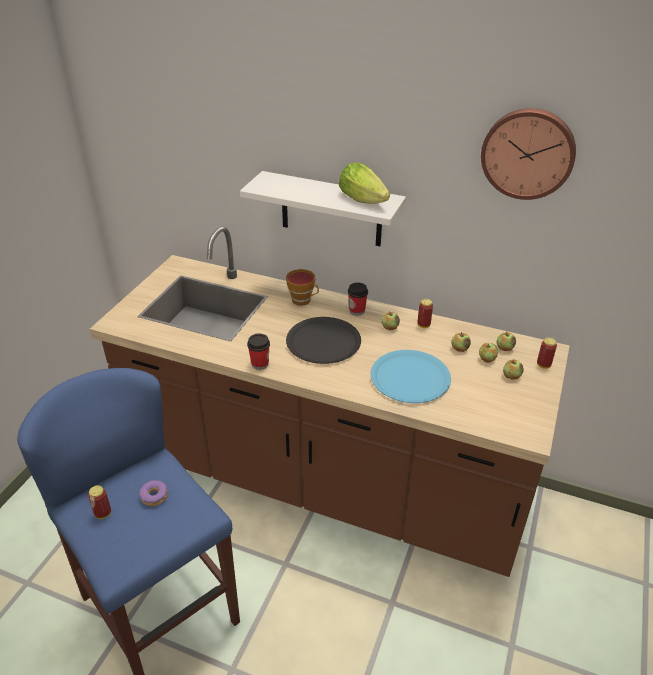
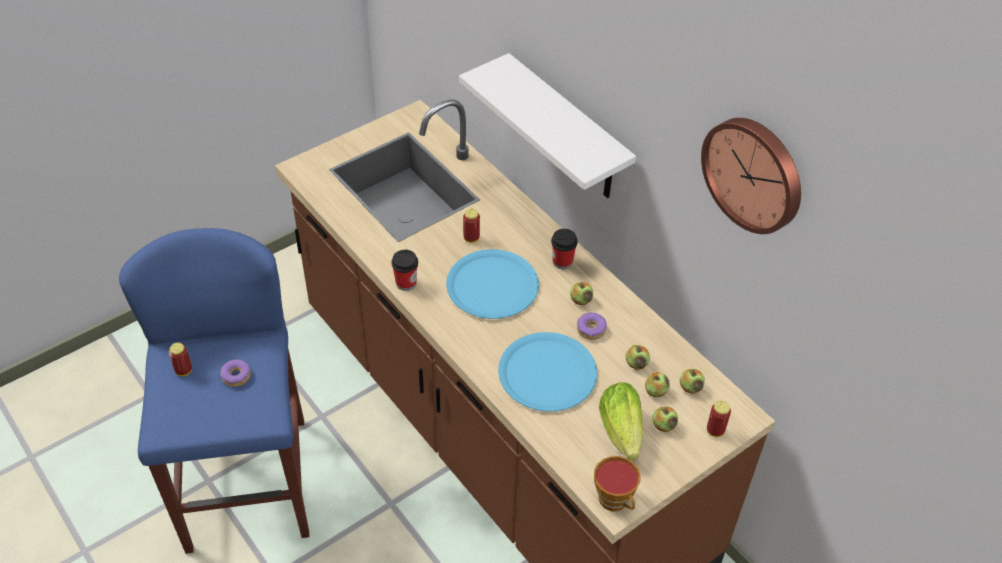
camera: 30 degrees right, 10 degrees up
(303, 300) = (514, 222): cup -> cup (615, 501)
(323, 341) = (492, 285): black plate -> blue plate
(364, 200) = (581, 143): lettuce -> lettuce (622, 434)
(413, 341) = (591, 330): none -> donut
(423, 325) = (622, 315): can -> can (471, 238)

